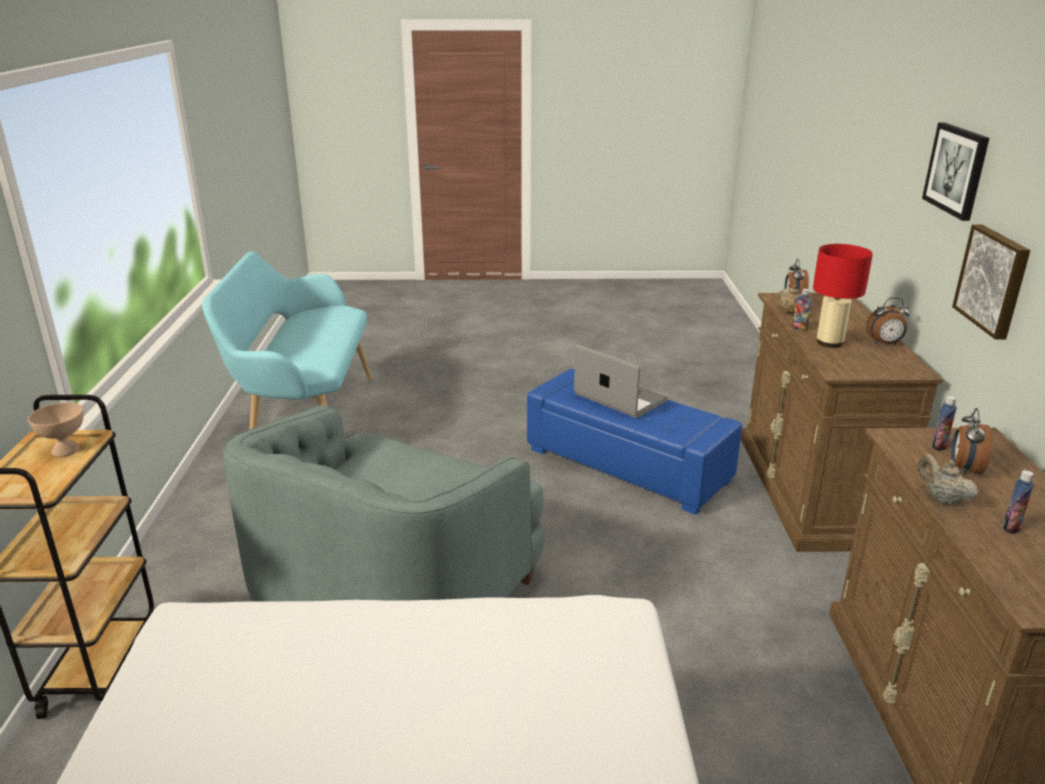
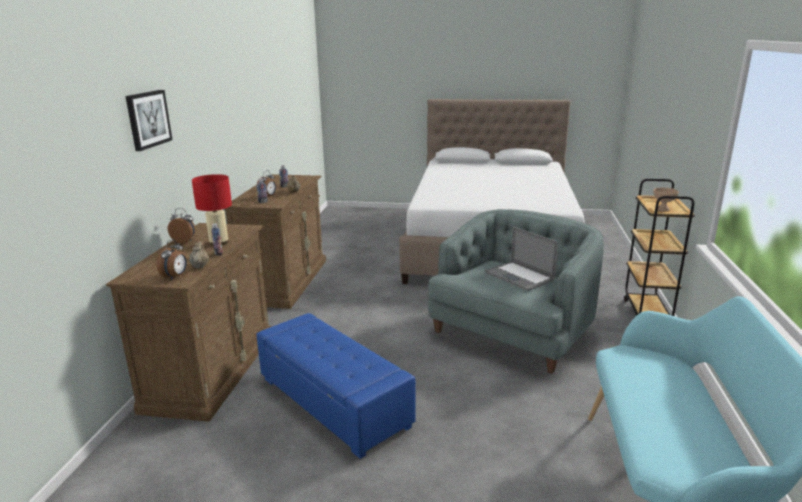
camera: 170 degrees left, 5 degrees down
(620, 398) = (334, 358): laptop -> laptop (519, 276)
(994, 280) = (191, 155): picture -> none

